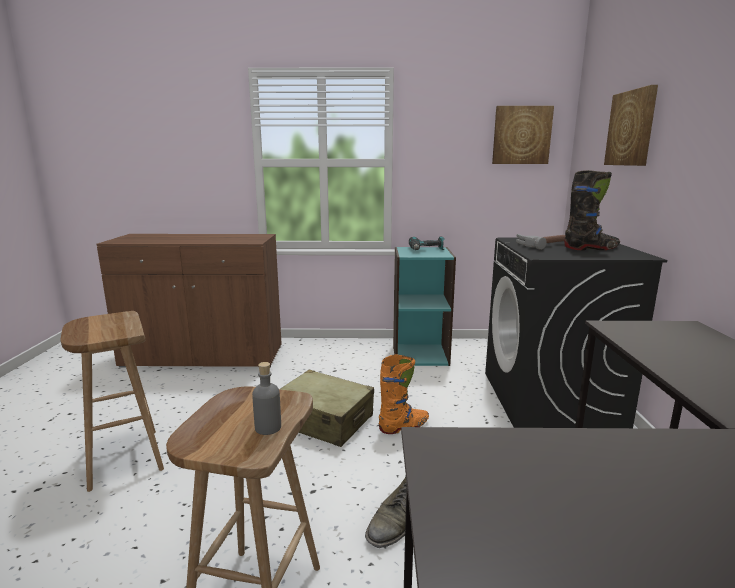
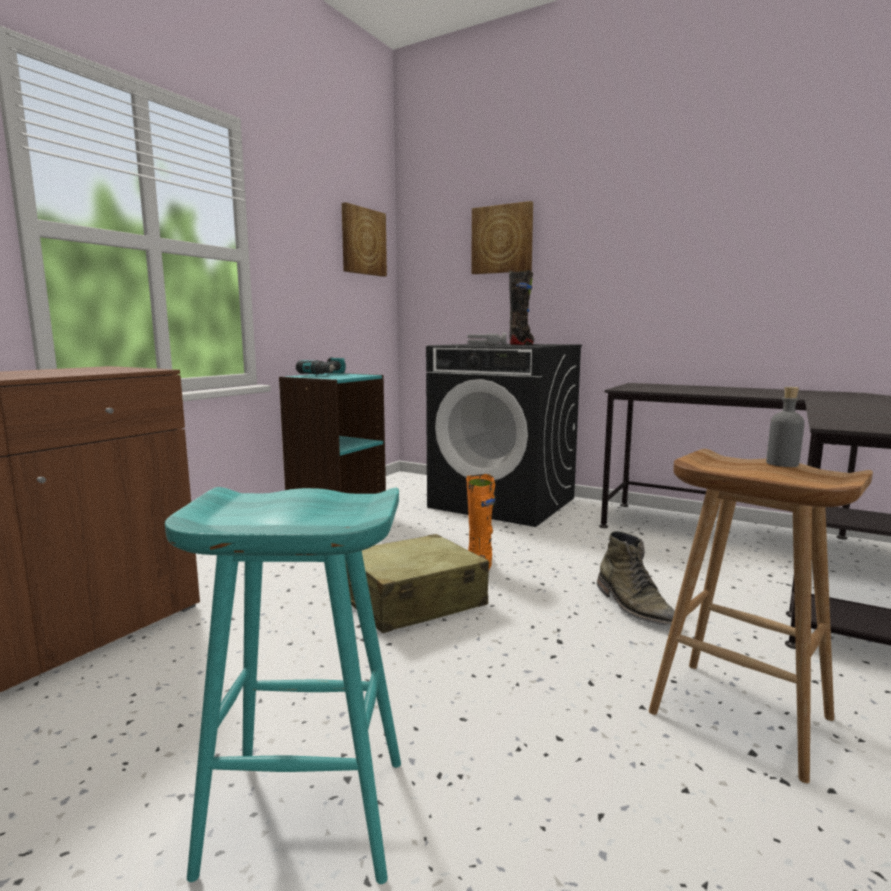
camera: 60 degrees left, 5 degrees down
(123, 458) = (303, 816): brown stool -> turquoise stool

